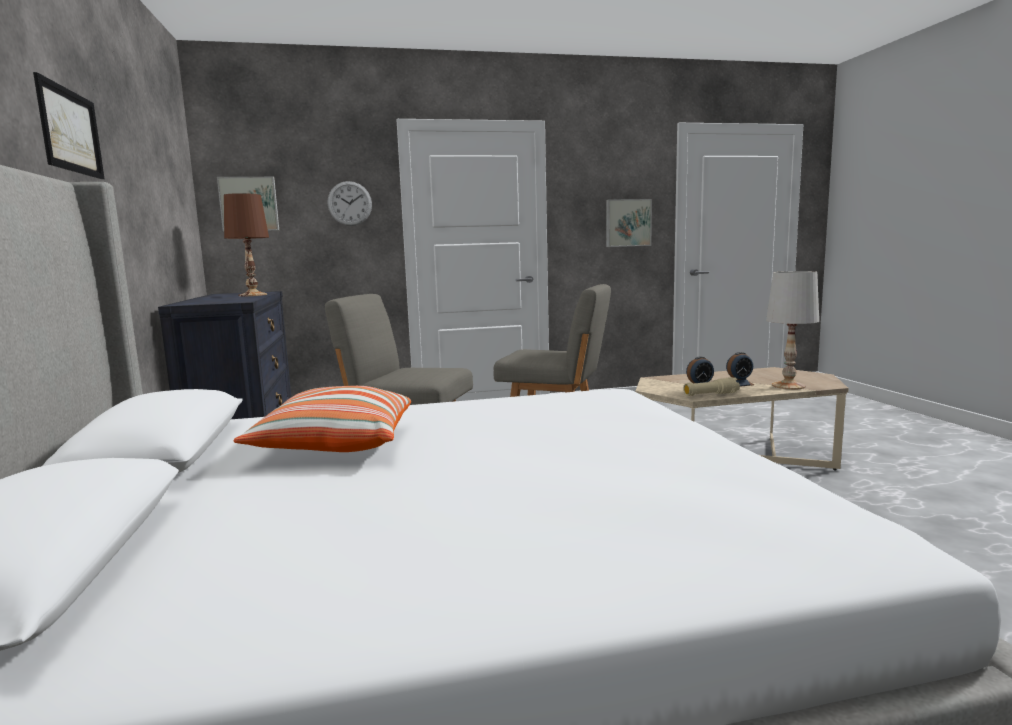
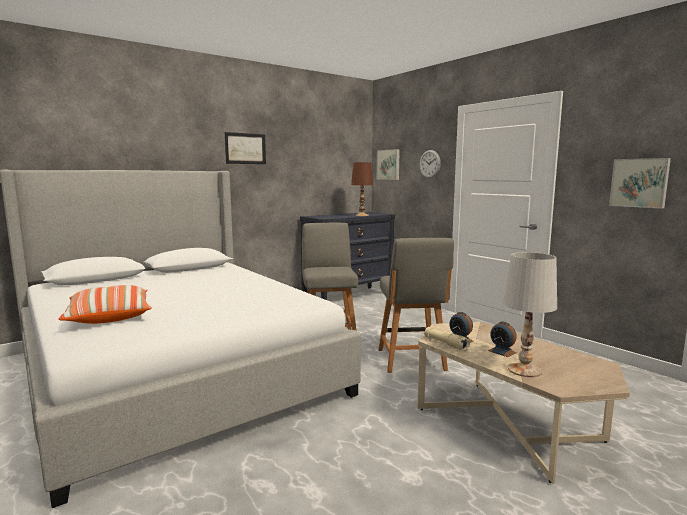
camera: 65 degrees right, 0 degrees up
(335, 445) = (200, 280): pillow -> pillow (109, 317)

